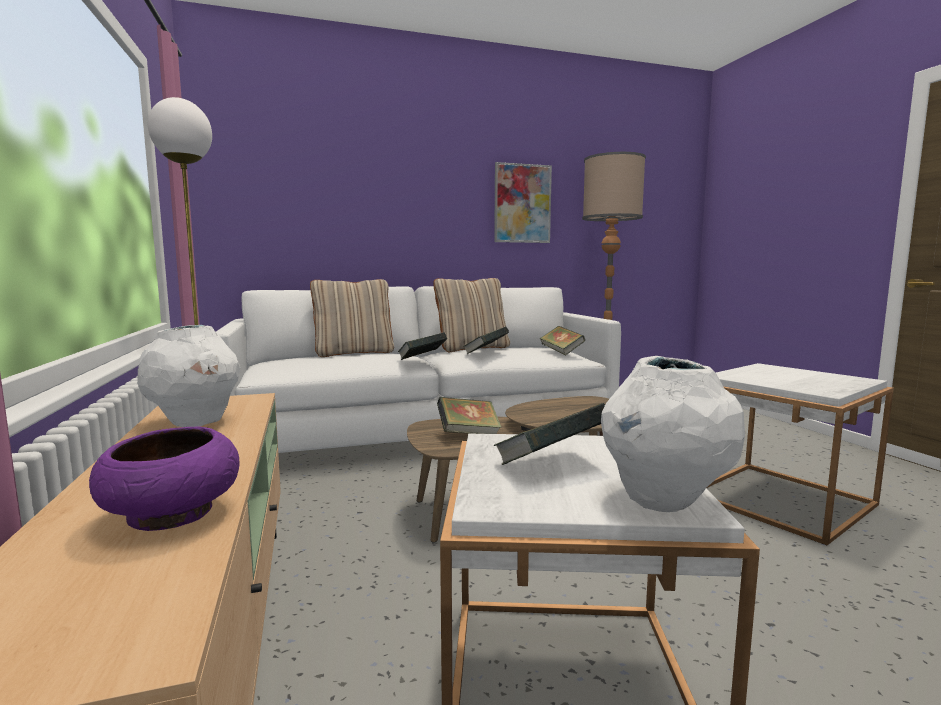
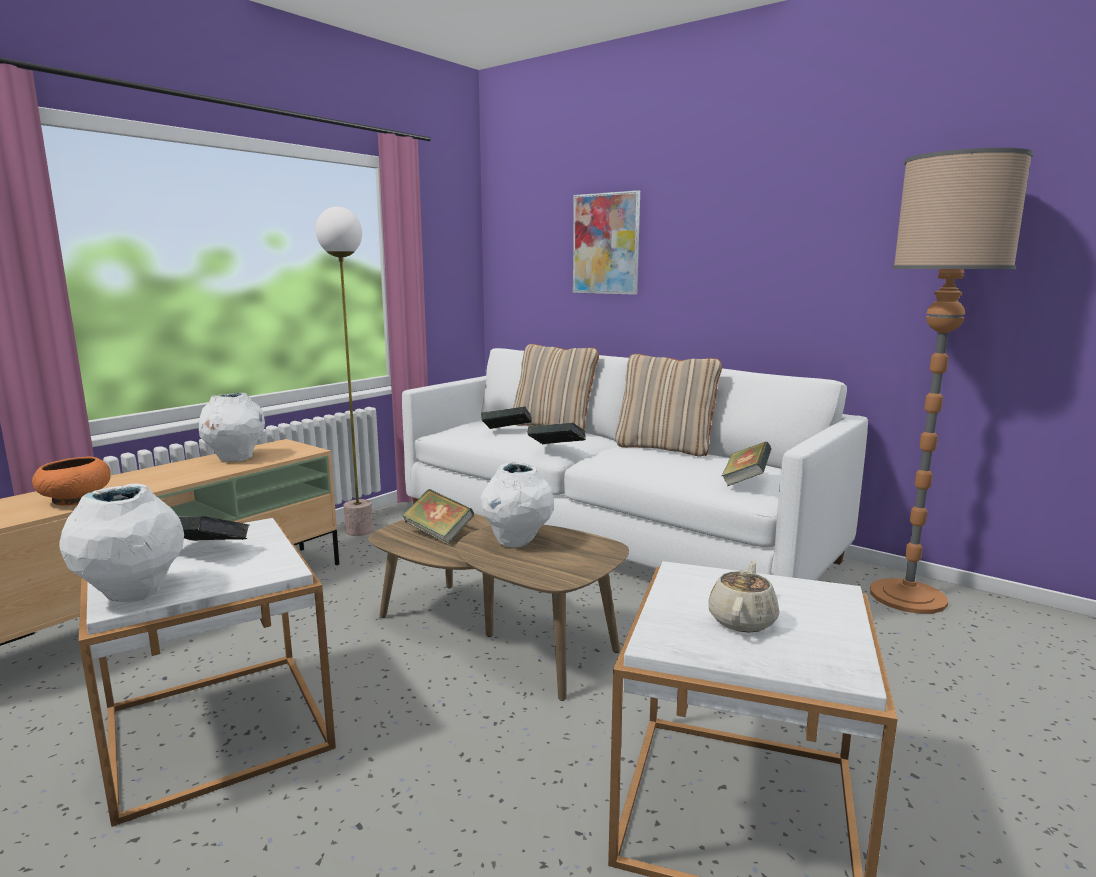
camera: 55 degrees right, 5 degrees up
(172, 515) = (75, 500): purple bowl -> orange bowl
(486, 353) = (634, 457): book -> book (506, 432)
(522, 203) = (825, 243): picture -> picture (606, 244)
(551, 412) = (516, 541): none -> white vase
(797, 379) = (742, 620): none -> beige teapot

